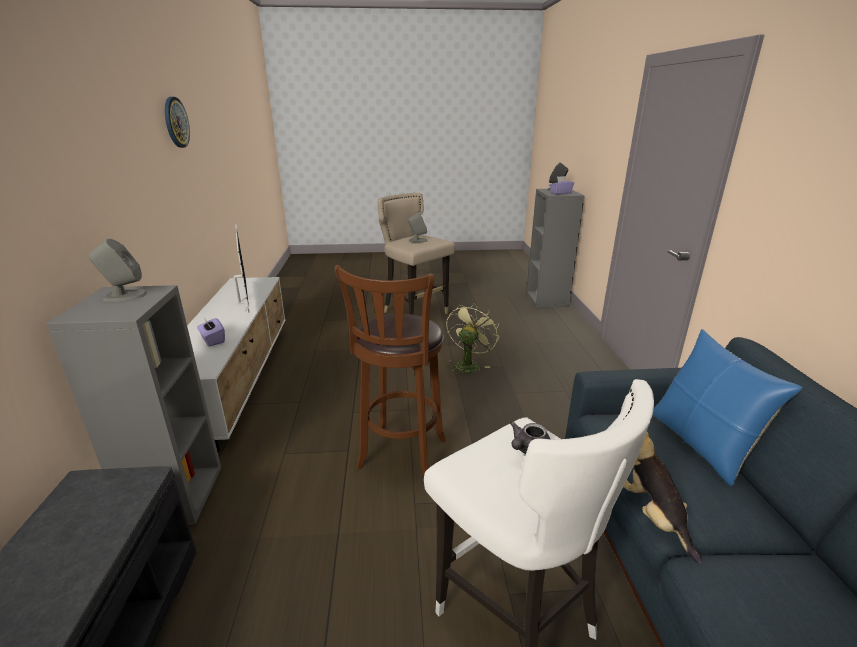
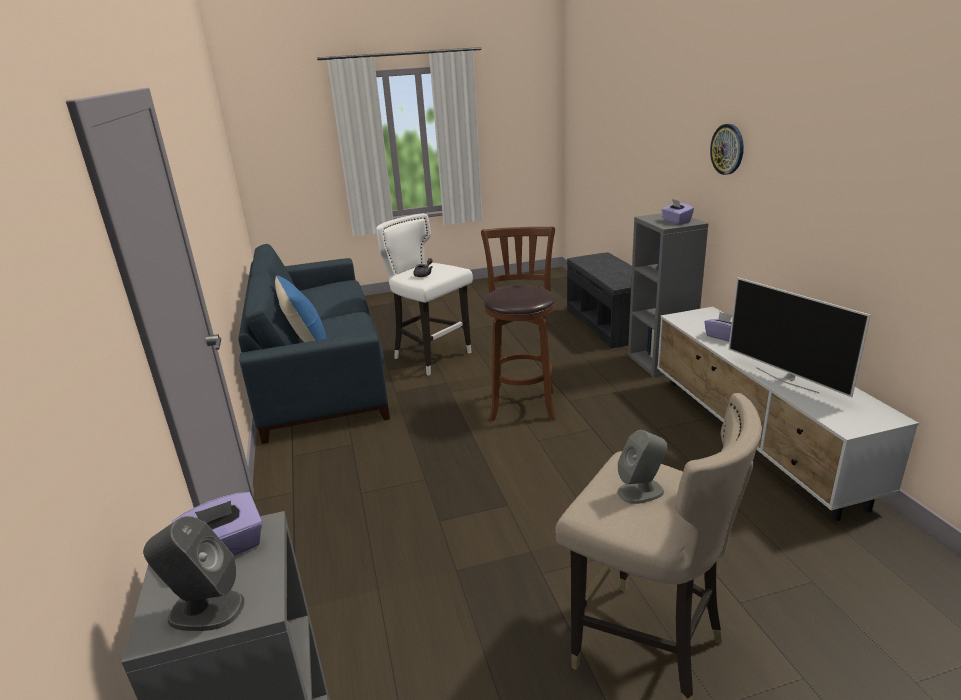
camera: 170 degrees right, 0 degrees up
(124, 296) = (676, 221): grey speaker -> purple tissue box
(176, 122) = (907, 142): wall clock -> wall clock (727, 149)
(468, 364) = (489, 514): green fan -> none
(653, 516) = (363, 315): plush toy -> none

